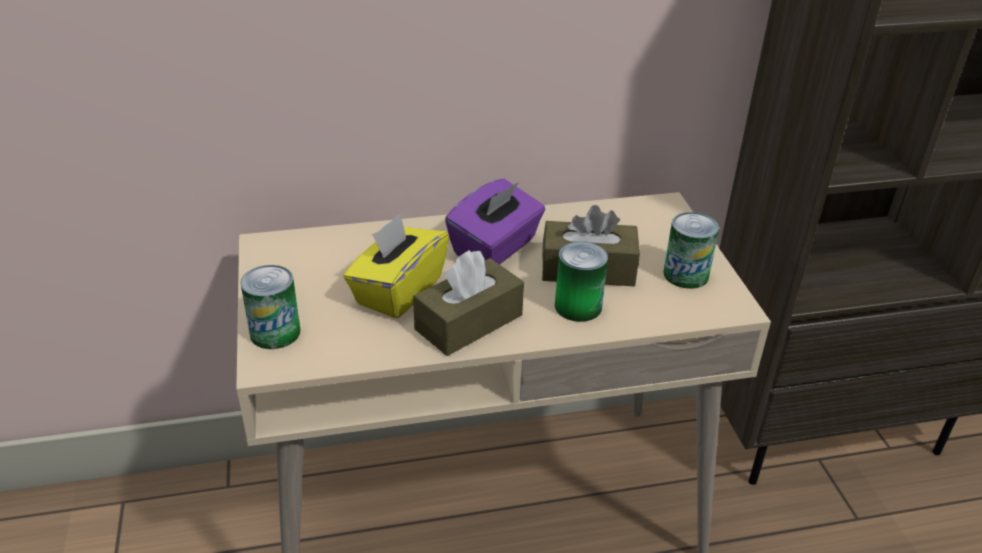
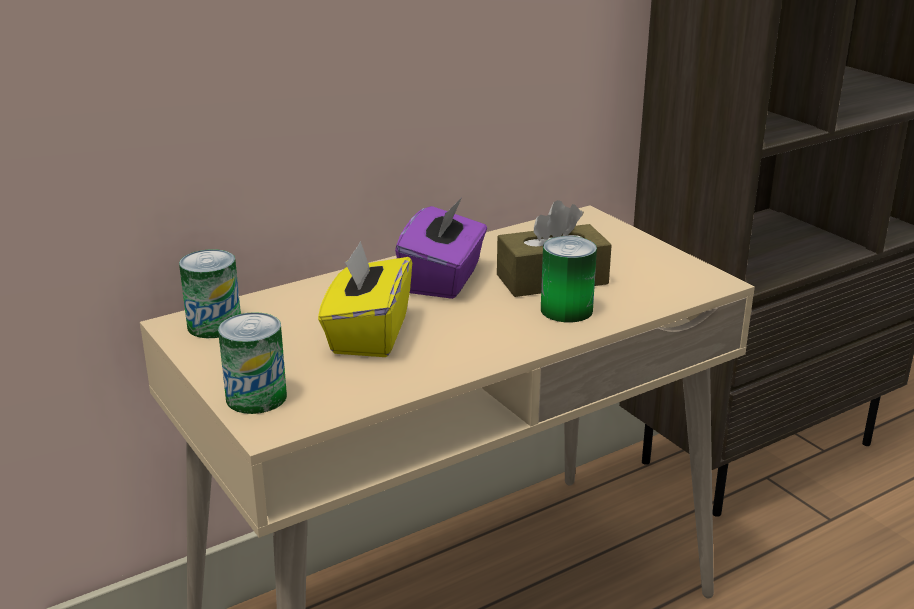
camera: 20 degrees left, 10 degrees down
(469, 322) = (466, 345): brown tissue box -> none
(686, 274) = (649, 266): can -> can (214, 325)

